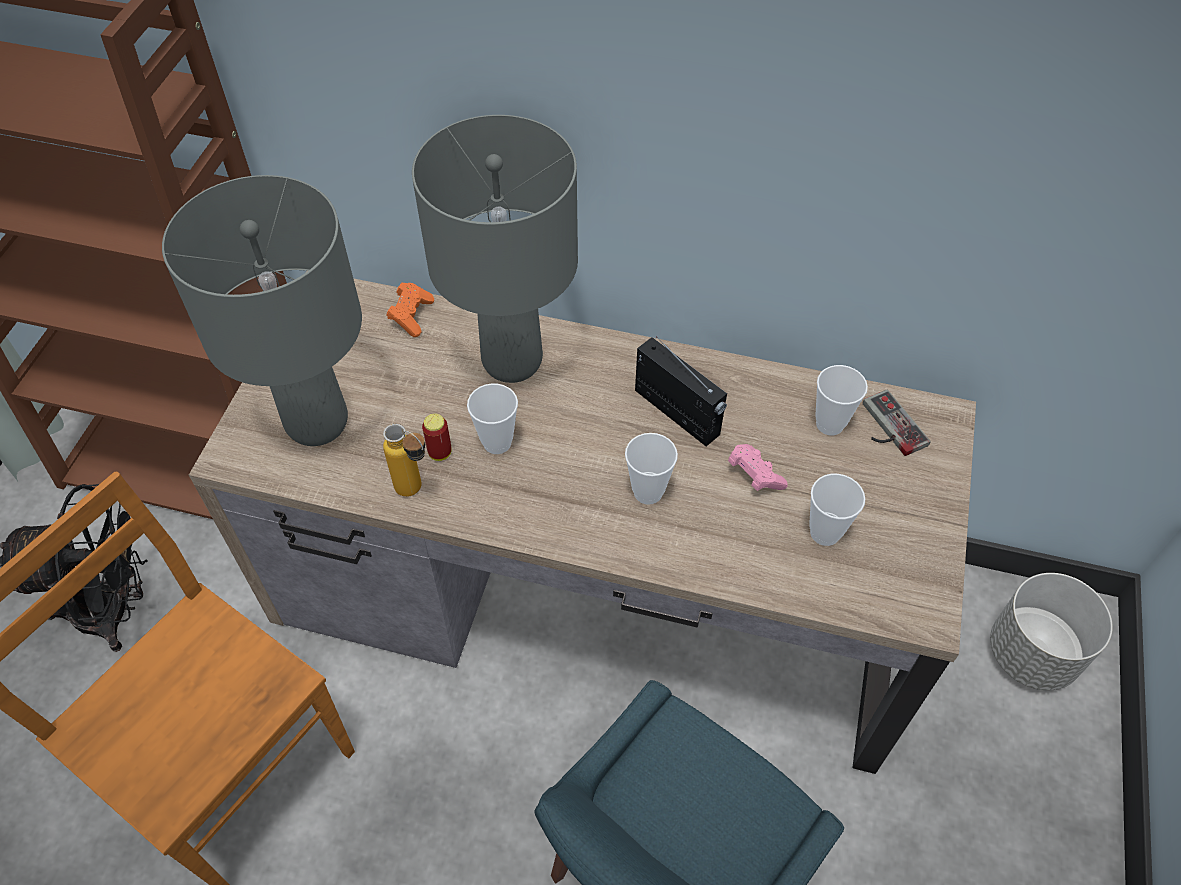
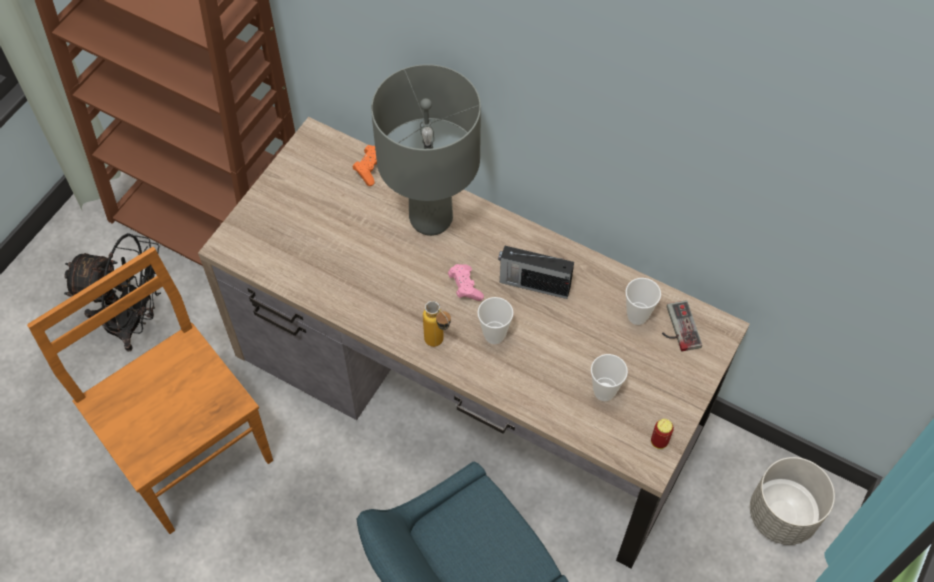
camera: 15 degrees right, 5 degrees up
(318, 422) = (289, 234): grey table lamp -> none
(416, 492) = (341, 299): bottle -> bottle (438, 344)
(440, 452) = (364, 275): can -> can (659, 441)
(497, 442) = (403, 276): cup -> none
(678, 413) = (533, 284): radio -> radio turned 135 degrees clockwise
(754, 475) = (570, 340): pink game controller -> pink game controller (465, 287)

